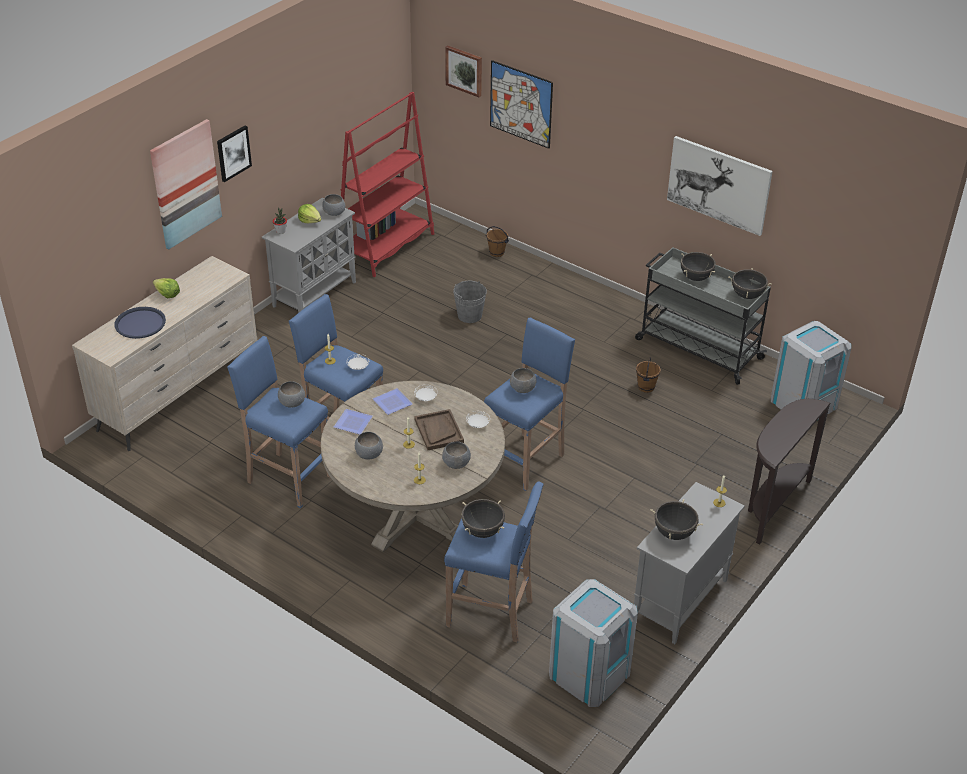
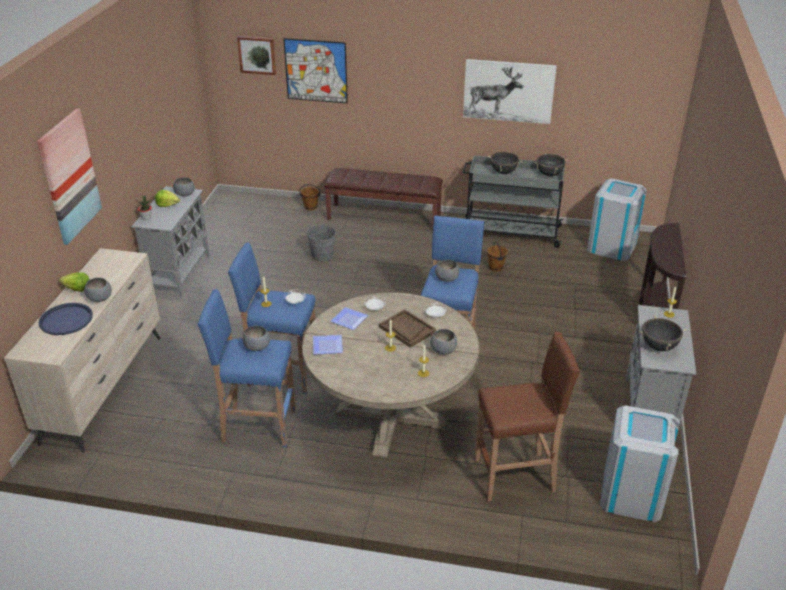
camera: 25 degrees left, 5 degrees down
(233, 153) = (100, 144): picture -> none
(369, 454) = (362, 366): grey bowl -> grey bowl (100, 298)
(386, 247) = (217, 225): red bookcase -> none
(482, 531) = (509, 397): black cooking pot -> none
(491, 613) = (516, 476): blue stool -> brown stool
(569, 287) = (384, 217): none -> brown bench

